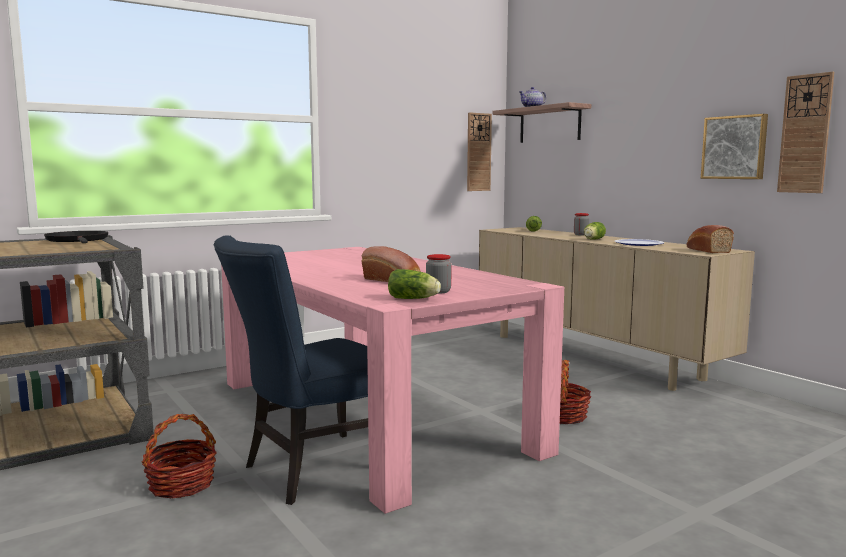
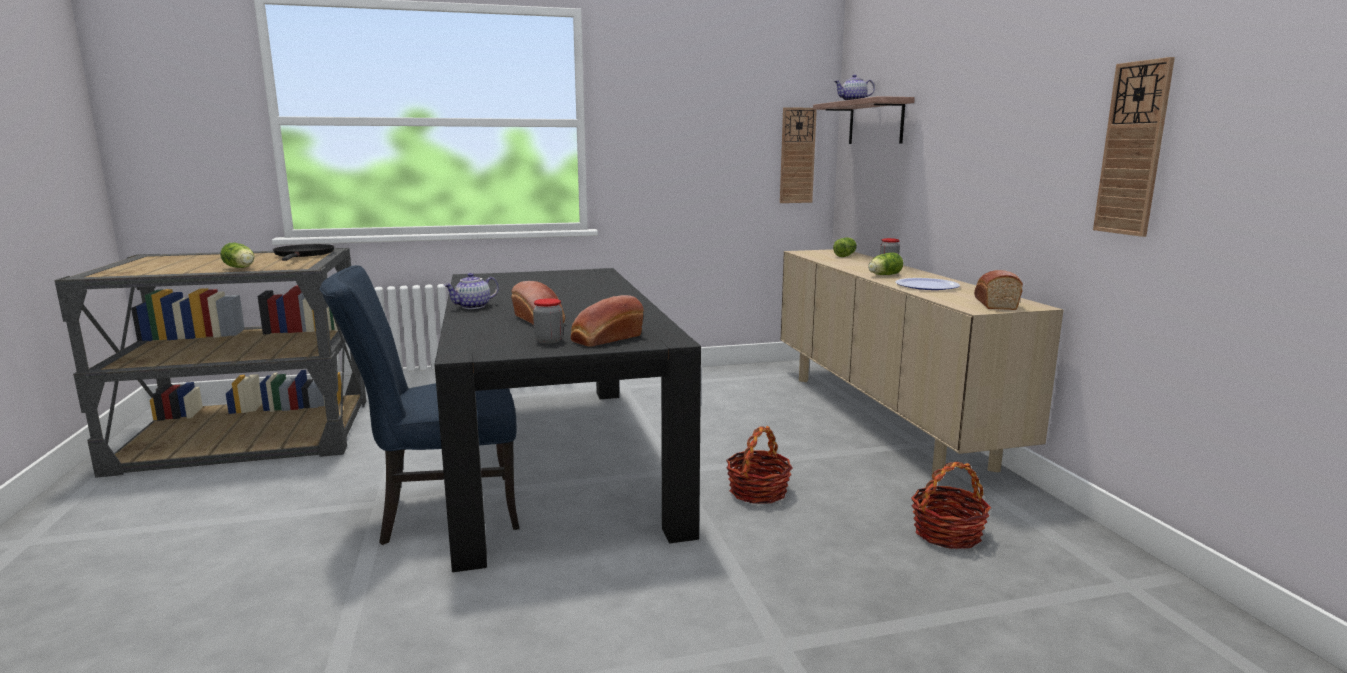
camera: 20 degrees right, 5 degrees up
(181, 485) = (317, 505): basket -> basket (947, 534)
(307, 276) = (473, 307): none -> teapot
(369, 414) = (556, 457): pink dining table -> black dining table
(414, 299) = (502, 349): lettuce -> lettuce (241, 268)
(481, 287) = (605, 339): none -> bread
(735, 147) = (1053, 163): picture -> none

